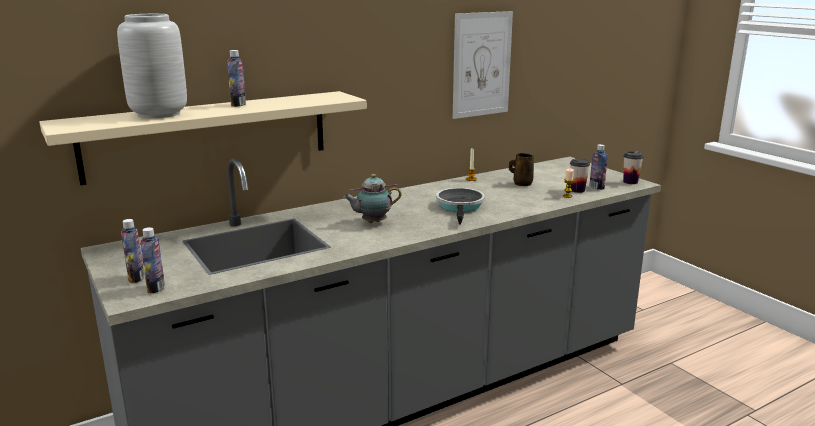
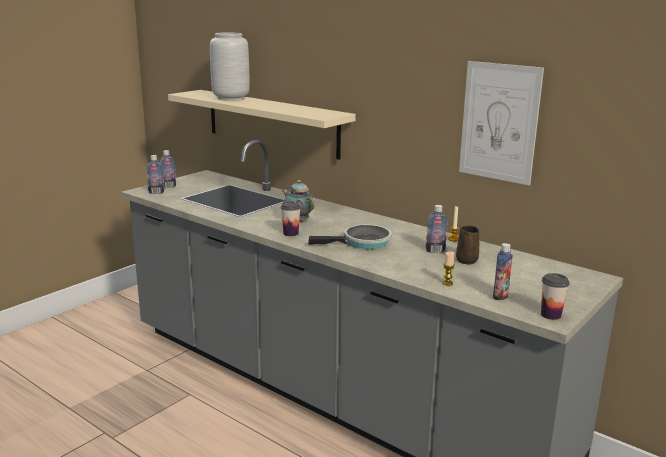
camera: 70 degrees right, 0 degrees up
(238, 105) = (273, 104): bottle -> bottle (435, 251)
(577, 190) = (475, 287): cup -> cup (290, 233)

